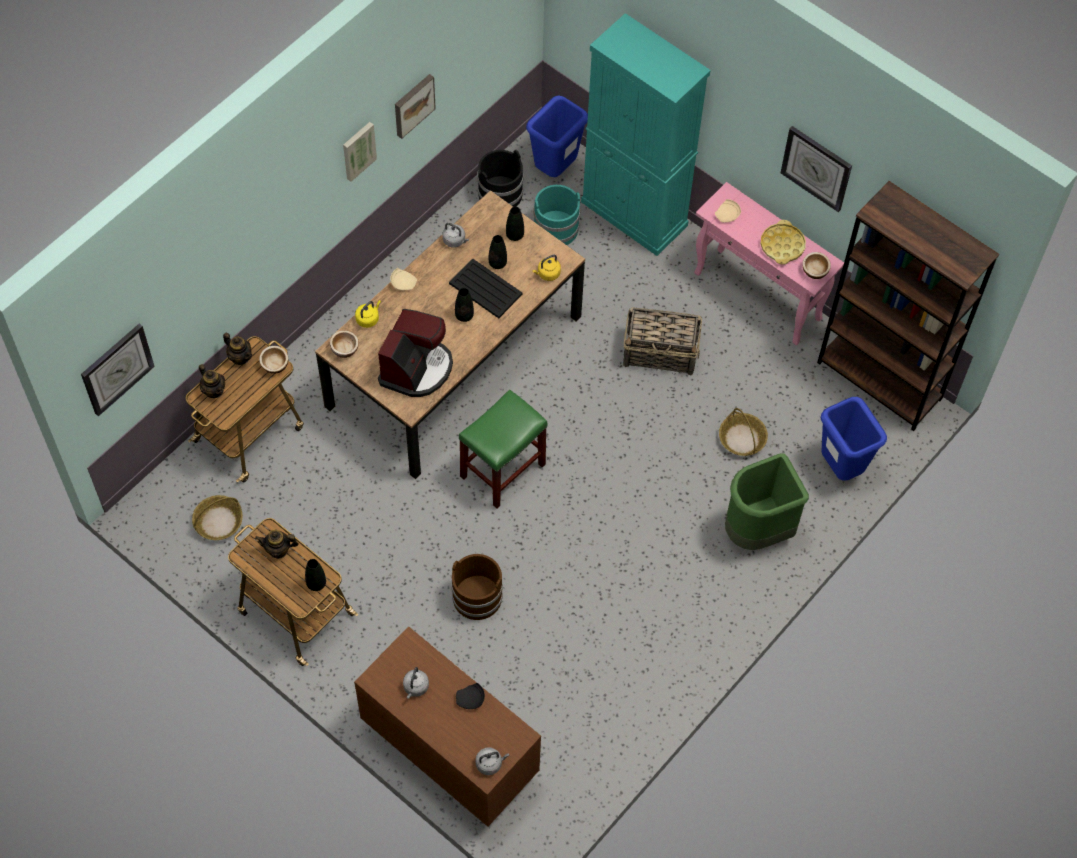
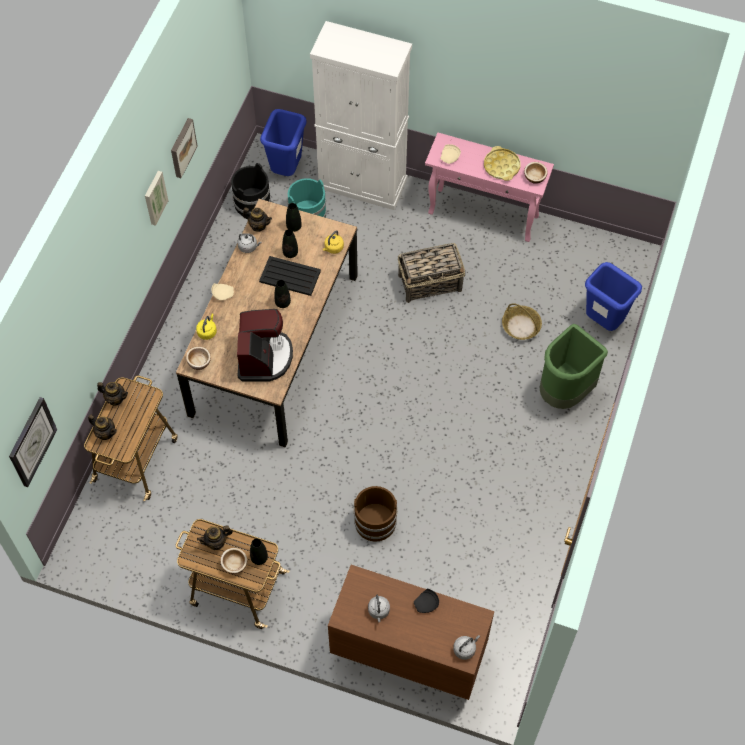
camera: 20 degrees left, 0 degrees up
(218, 522) = (142, 539): basket -> none
(275, 365) = (146, 395): bowl -> bowl (234, 564)
(476, 220) = (258, 225): none -> teapot
(502, 471) = (350, 416): green stool -> none
(634, 214) = (362, 184): turquoise cabinet -> white cabinet
(816, 168) = (518, 94): wall clock -> none
(879, 381) = (601, 247): brown bookcase -> none

